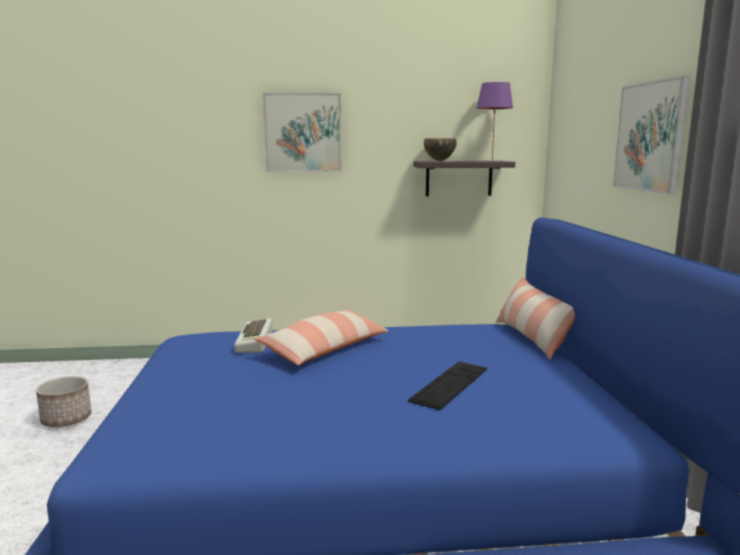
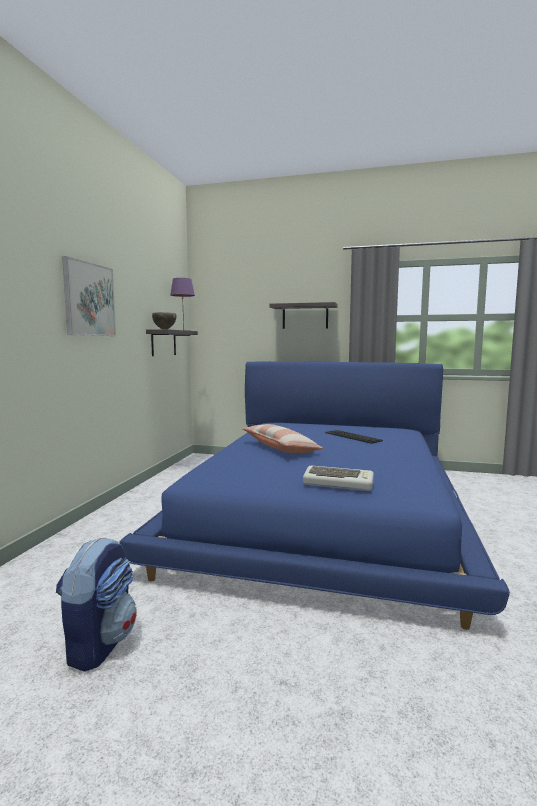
camera: 70 degrees left, 5 degrees down
(67, 419) = (99, 643): planter -> backpack
(256, 341) = (245, 459): keyboard -> keyboard (339, 483)
(532, 338) = (294, 422): pillow -> none
(650, 137) = (305, 316): picture -> shelf

